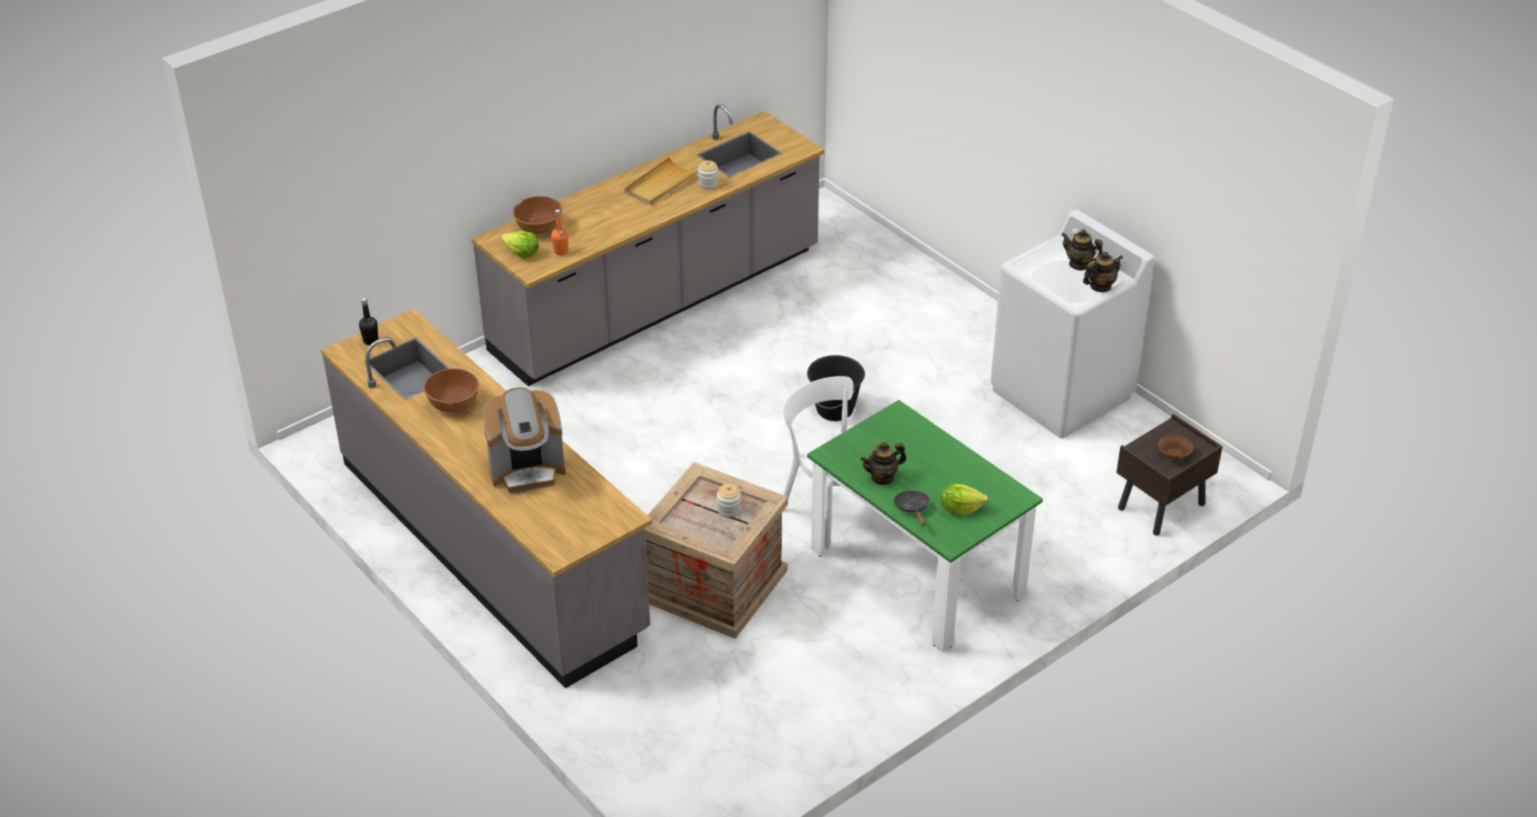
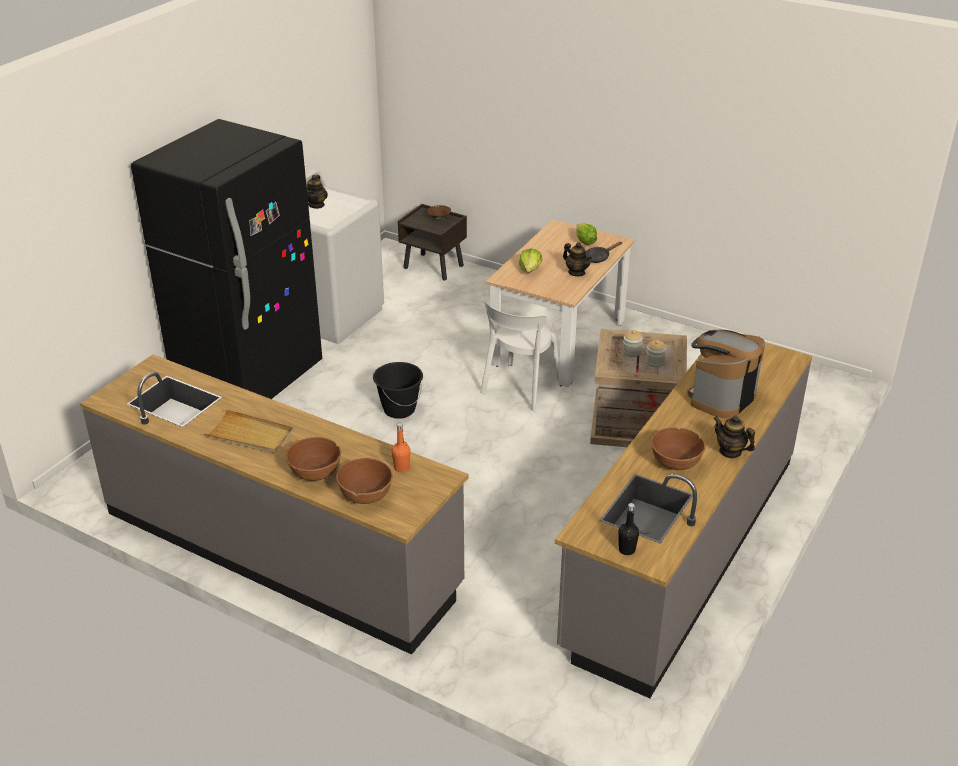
camera: 110 degrees left, 5 degrees down
(521, 253) = (417, 493): lettuce -> lettuce (530, 269)
(527, 470) = (720, 397): coffee machine -> coffee machine turned 105 degrees counterclockwise
(586, 209) = (315, 472): none -> brown bowl
(708, 184) = (239, 406): jar -> jar (655, 362)
(917, 572) = (558, 342): green dining table -> beige dining table
(947, 318) = (249, 378): none -> black fridge
(1100, 286) = (342, 195): teapot -> teapot (730, 451)

